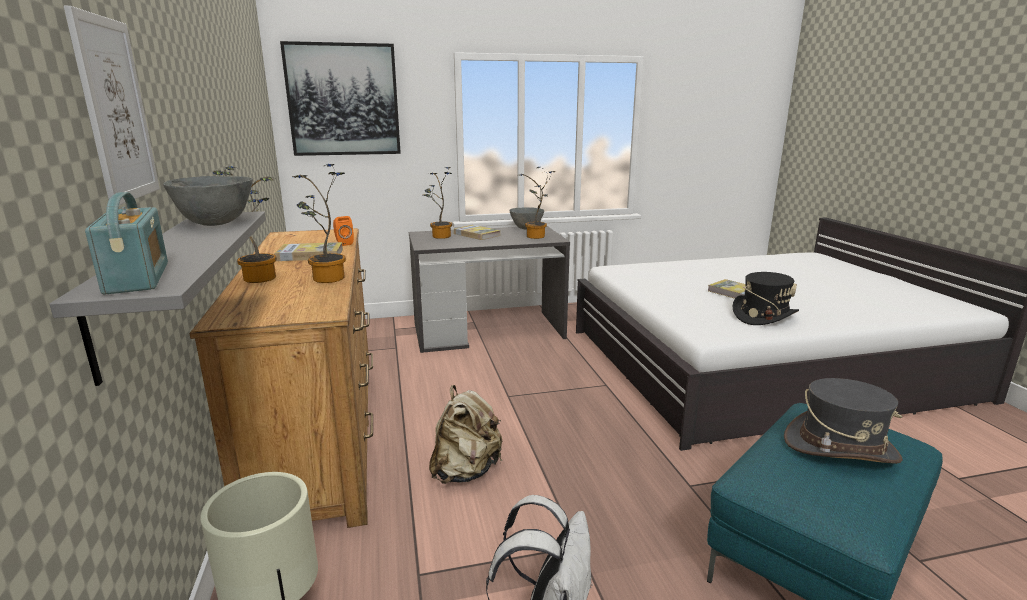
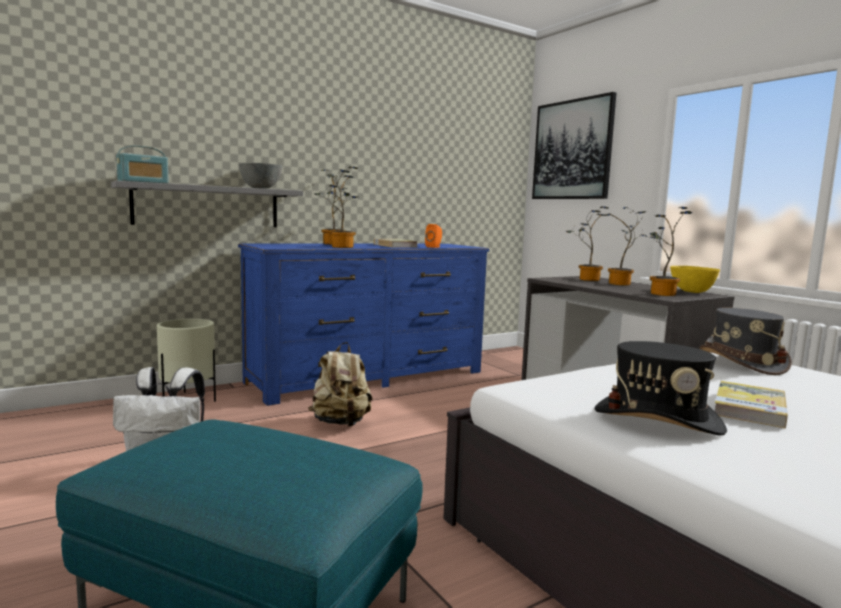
camera: 70 degrees right, 10 degrees down
(115, 110) = (209, 124): picture -> none
(320, 430) = (368, 377): brown dresser -> blue dresser
(476, 234) = (621, 284): book -> potted plant
(526, 228) = (692, 292): grey bowl -> yellow bowl
(840, 448) = (251, 451): grey hat -> grey hat (742, 363)

